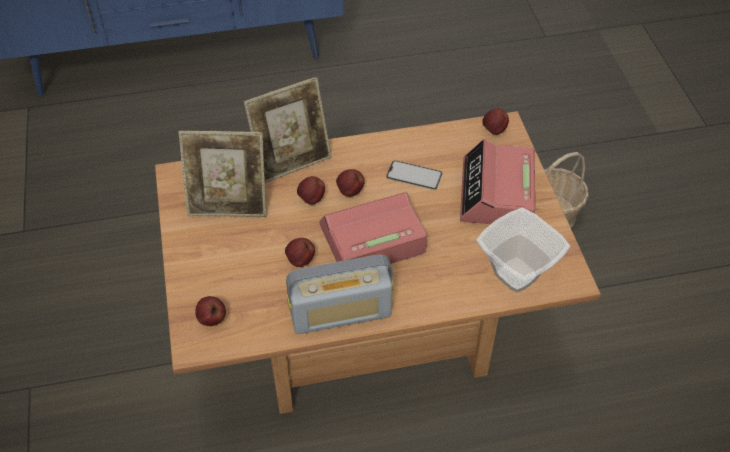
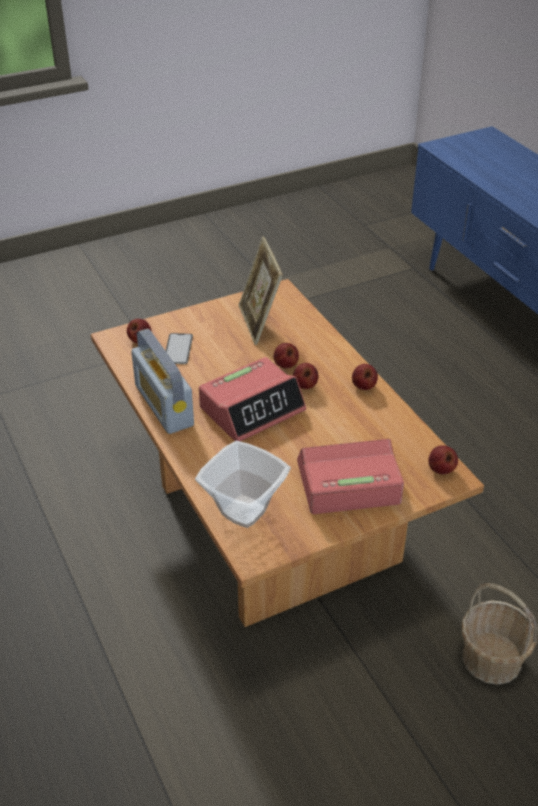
camera: 75 degrees right, 10 degrees down
(292, 161) = (326, 345): picture frame -> none
(300, 261) = (213, 372): apple -> apple (363, 386)
(371, 240) = (252, 409): alarm clock -> alarm clock turned 90 degrees clockwise
(414, 175) = (345, 422): phone -> phone (178, 349)

